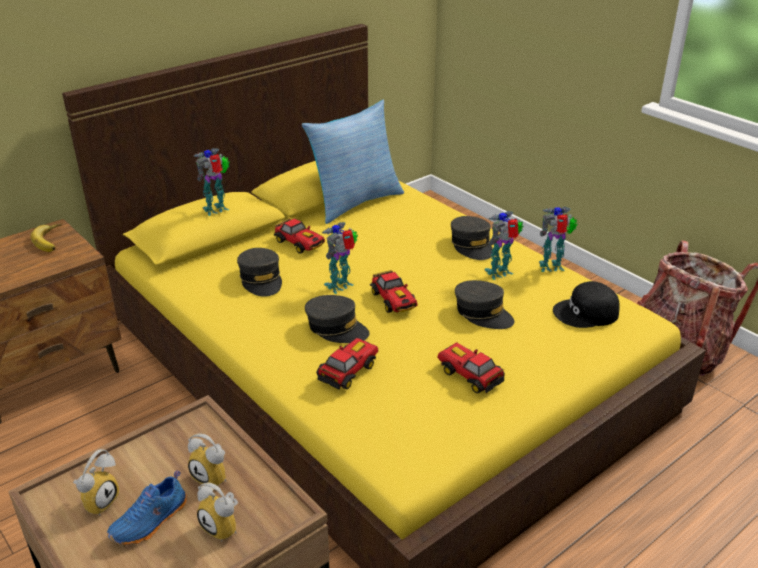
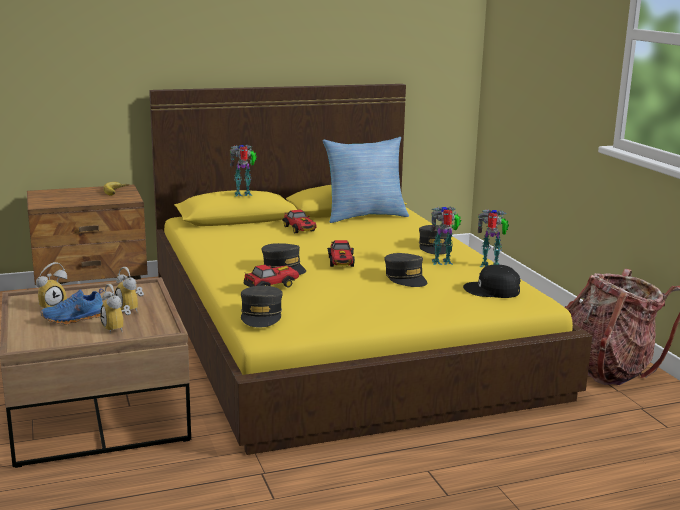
camera: 20 degrees right, 15 degrees down
(261, 280) = (253, 241): grey cap -> grey cap (261, 315)
(341, 286) = (309, 251): toy robot -> none
(469, 375) = (360, 302): toy car -> none

